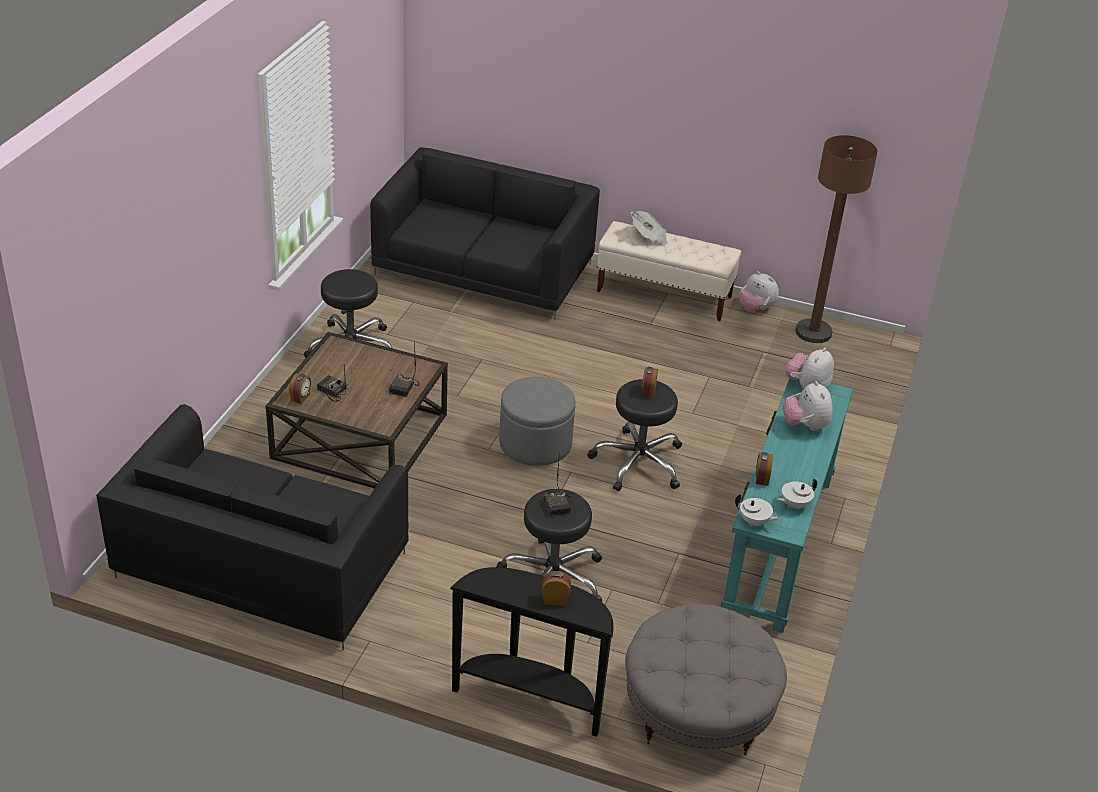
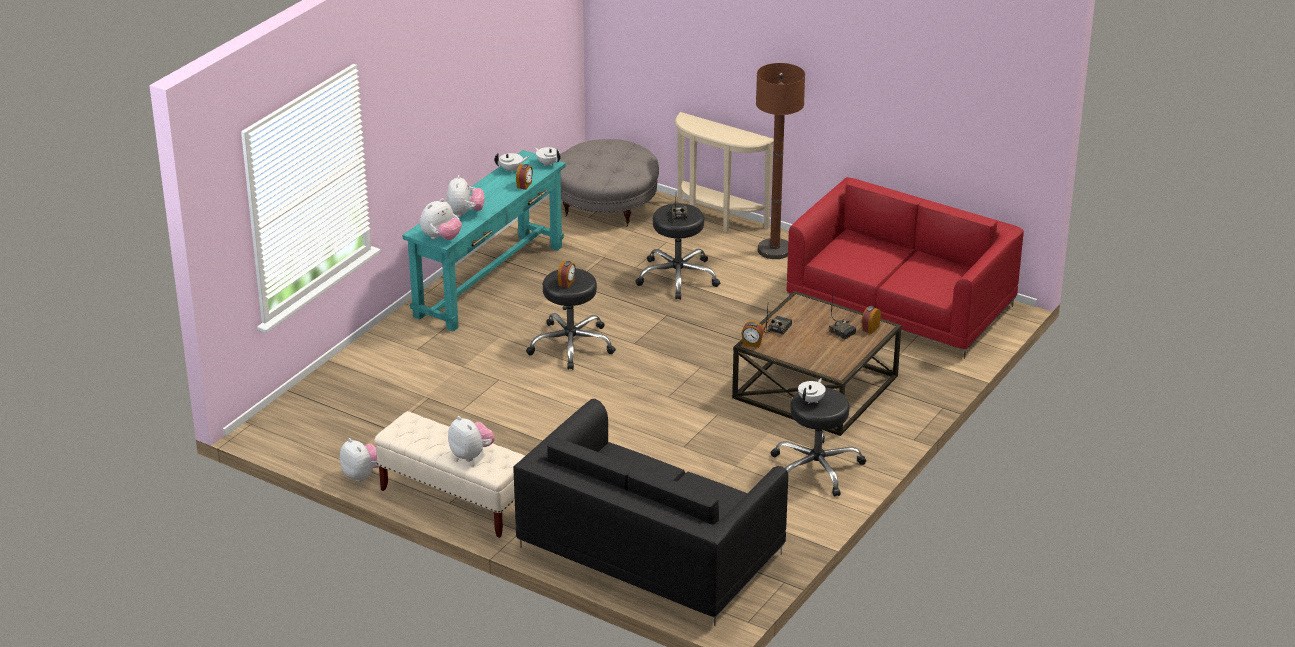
camera: 165 degrees left, 5 degrees down
(261, 566) = (901, 303): black sofa -> red sofa
(357, 282) = (811, 400): none -> white teapot
(530, 698) = (717, 219): black console table -> beige console table
(535, 444) = (657, 367): grey ottoman -> none
(555, 599) = (708, 127): alarm clock -> alarm clock (752, 344)
(649, 237) = (471, 455): newspaper -> plush toy
(813, 332) = (320, 444): brown floor lamp -> brown floor lamp (774, 250)

